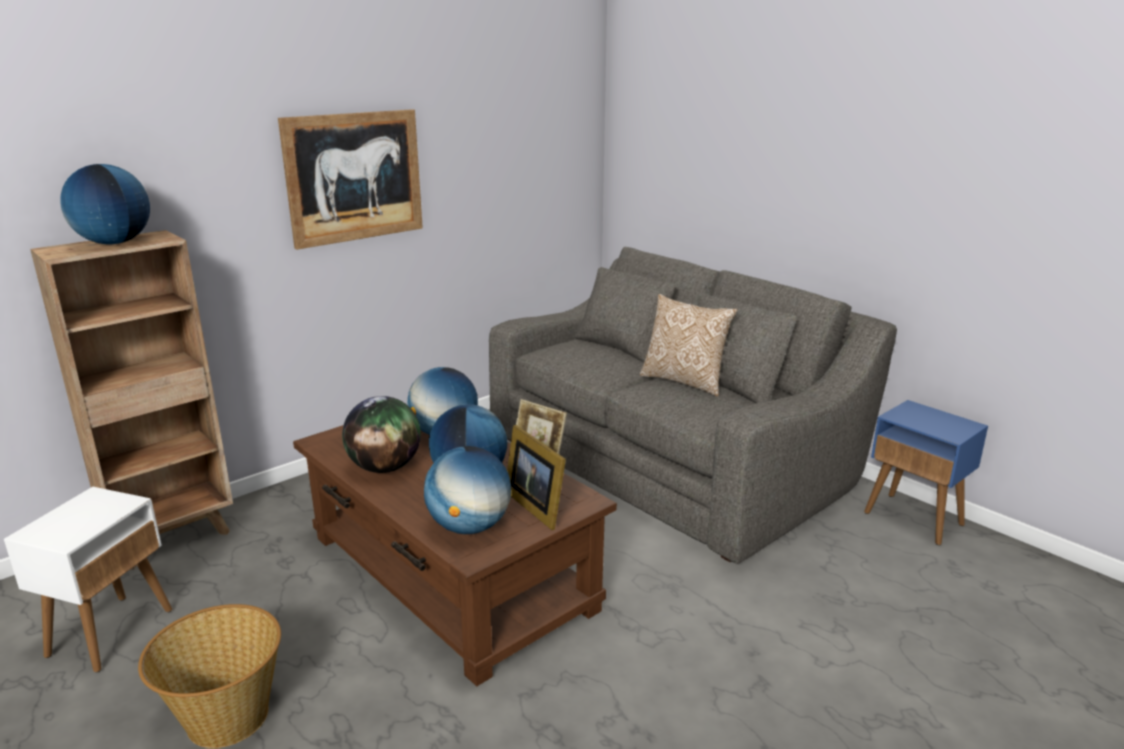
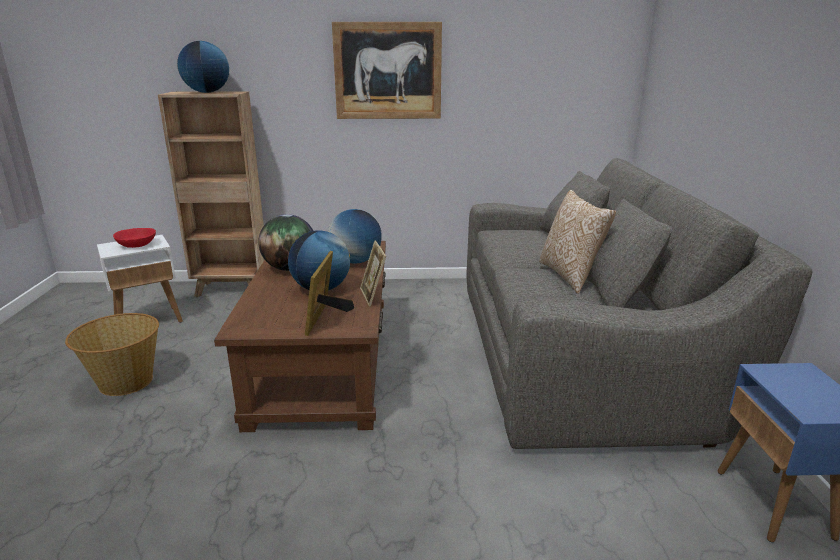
camera: 40 degrees right, 0 degrees up
(88, 514) = (137, 245): none -> red bowl
(469, 527) = (267, 314): globe -> none

